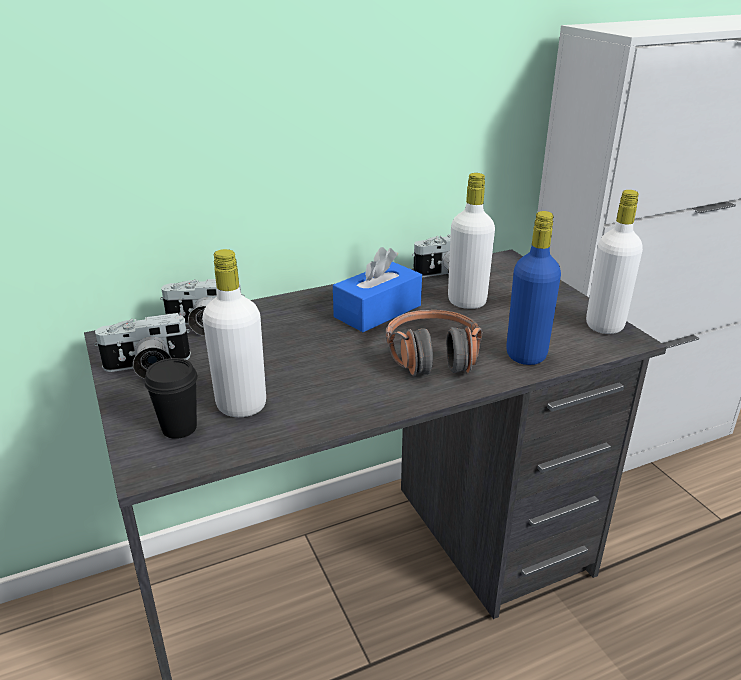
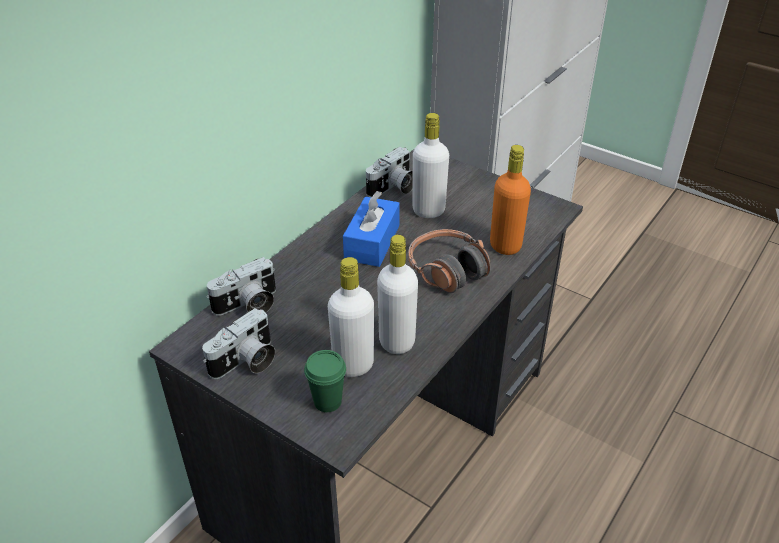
camera: 30 degrees left, 10 degrees up
(179, 428) = (327, 401): black cup -> green cup
(526, 355) = (505, 245): blue bottle -> orange bottle
(604, 325) = (535, 201): white bottle -> white bottle (397, 341)

